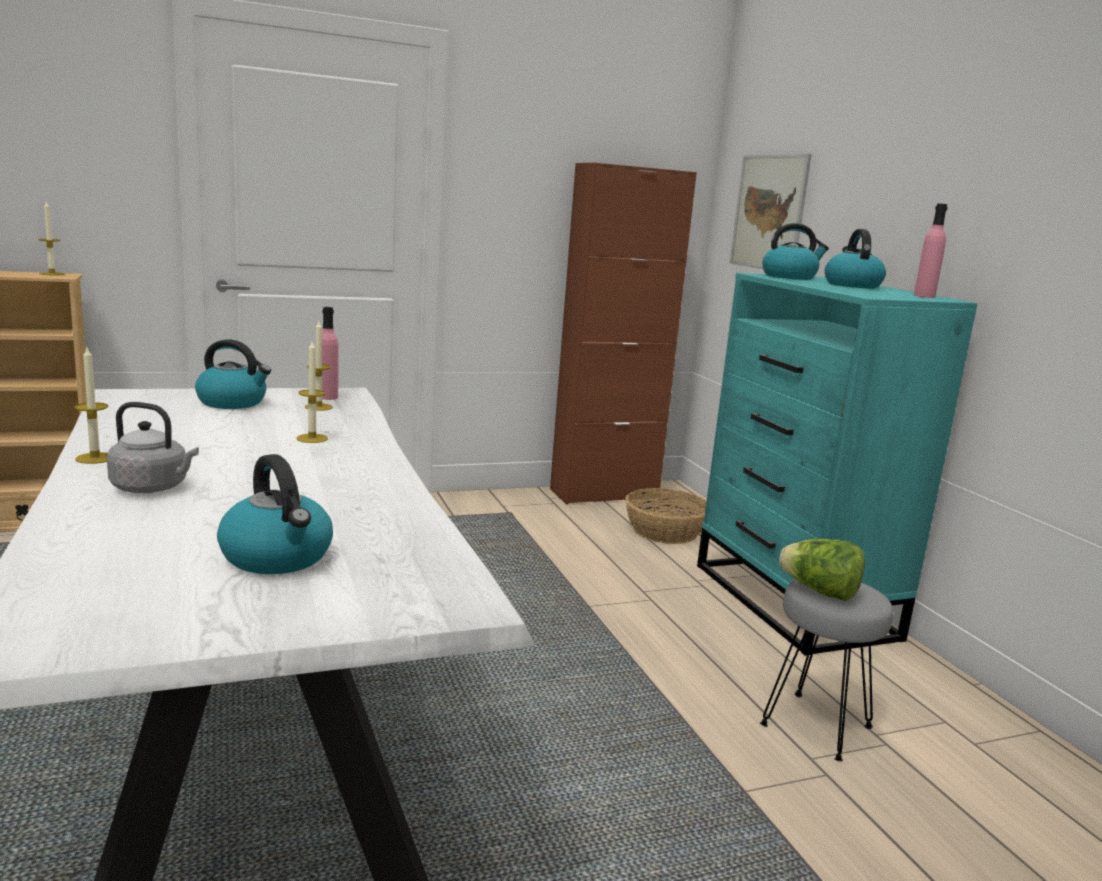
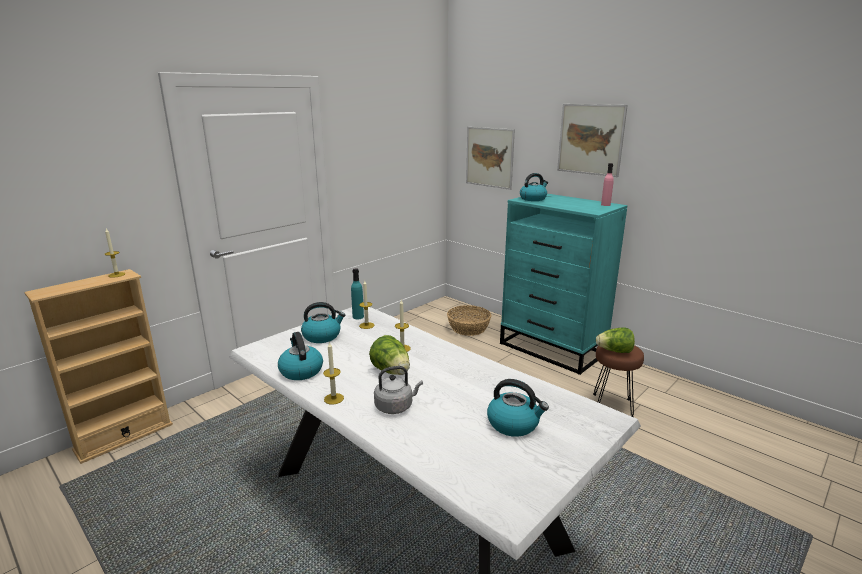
camera: 25 degrees left, 5 degrees up
(238, 455) = (392, 371): none -> lettuce
(327, 397) = (358, 317): pink bottle -> turquoise bottle
(604, 494) = (421, 314): brown cabinet -> none
(815, 725) = (611, 406): grey stool -> brown stool
(851, 285) = (566, 201): kettle -> kettle (300, 371)
(931, 163) = (590, 139): none -> picture

